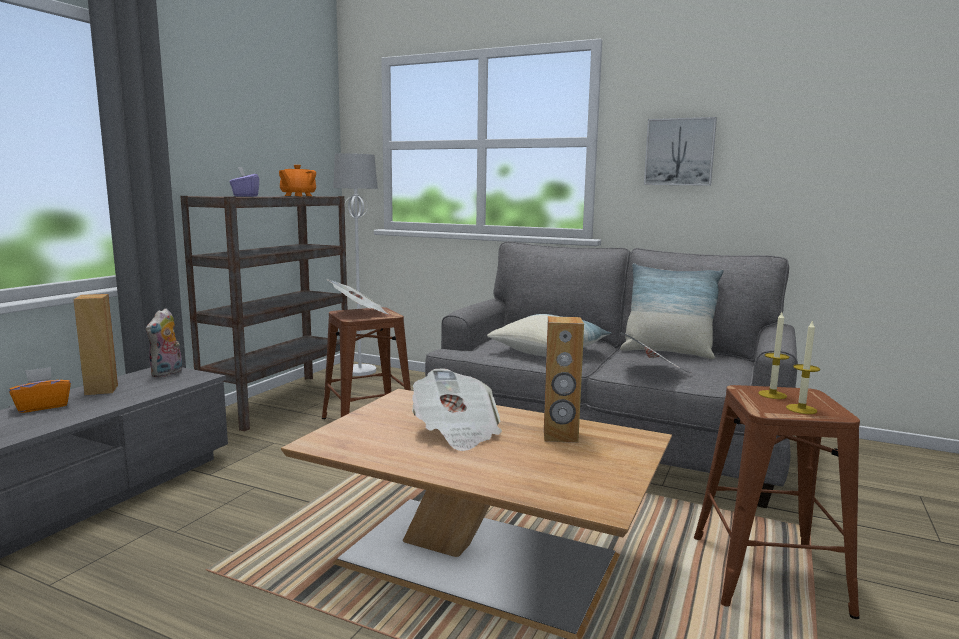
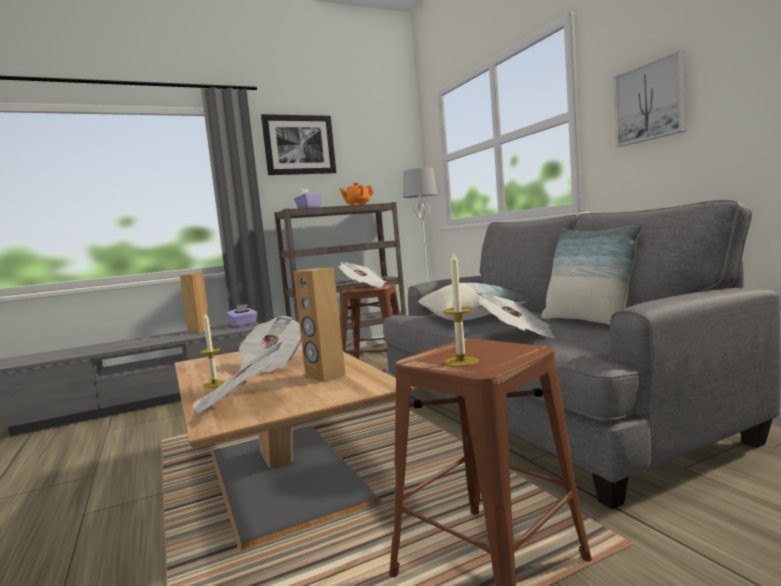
camera: 40 degrees right, 5 degrees down
(42, 406) = (162, 336): orange tissue box -> none
(167, 373) = (243, 324): plush toy -> purple tissue box
(210, 95) = (299, 145): none -> picture
(560, 481) = (240, 403): none -> newspaper
(772, 394) = (479, 348): candle -> candle (214, 384)

